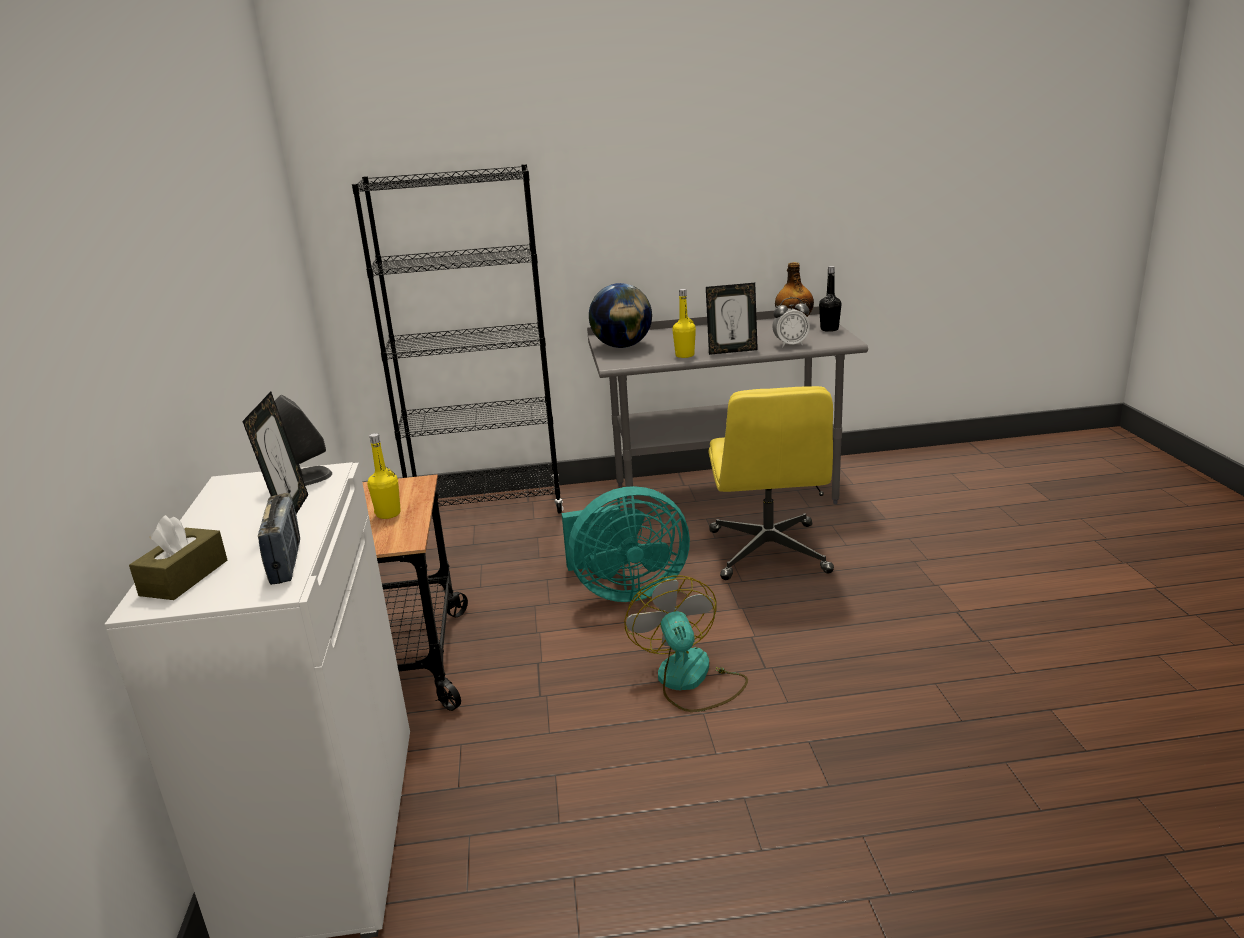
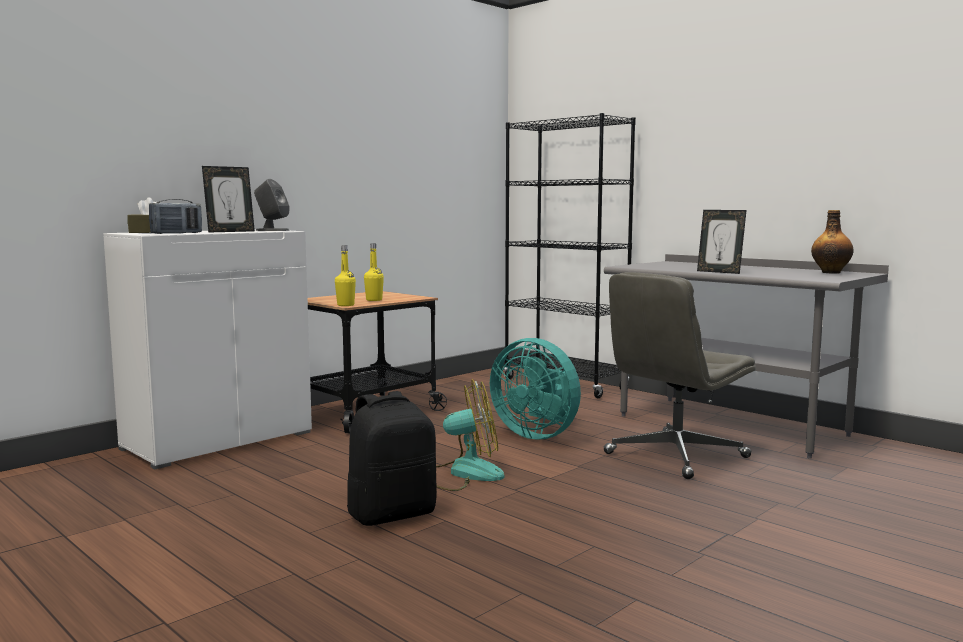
camera: 50 degrees right, 15 degrees down
(622, 346) = (661, 264): globe -> none
(684, 355) = (680, 269): yellow bottle -> yellow bottle (345, 305)
(690, 680) = (463, 474): fan -> fan turned 45 degrees clockwise
(761, 770) = (392, 514): none -> black backpack
(769, 552) = (675, 456): yellow office chair -> grey office chair
(790, 344) = (775, 275): alarm clock -> none
(829, 329) = (846, 276): black bottle -> none

